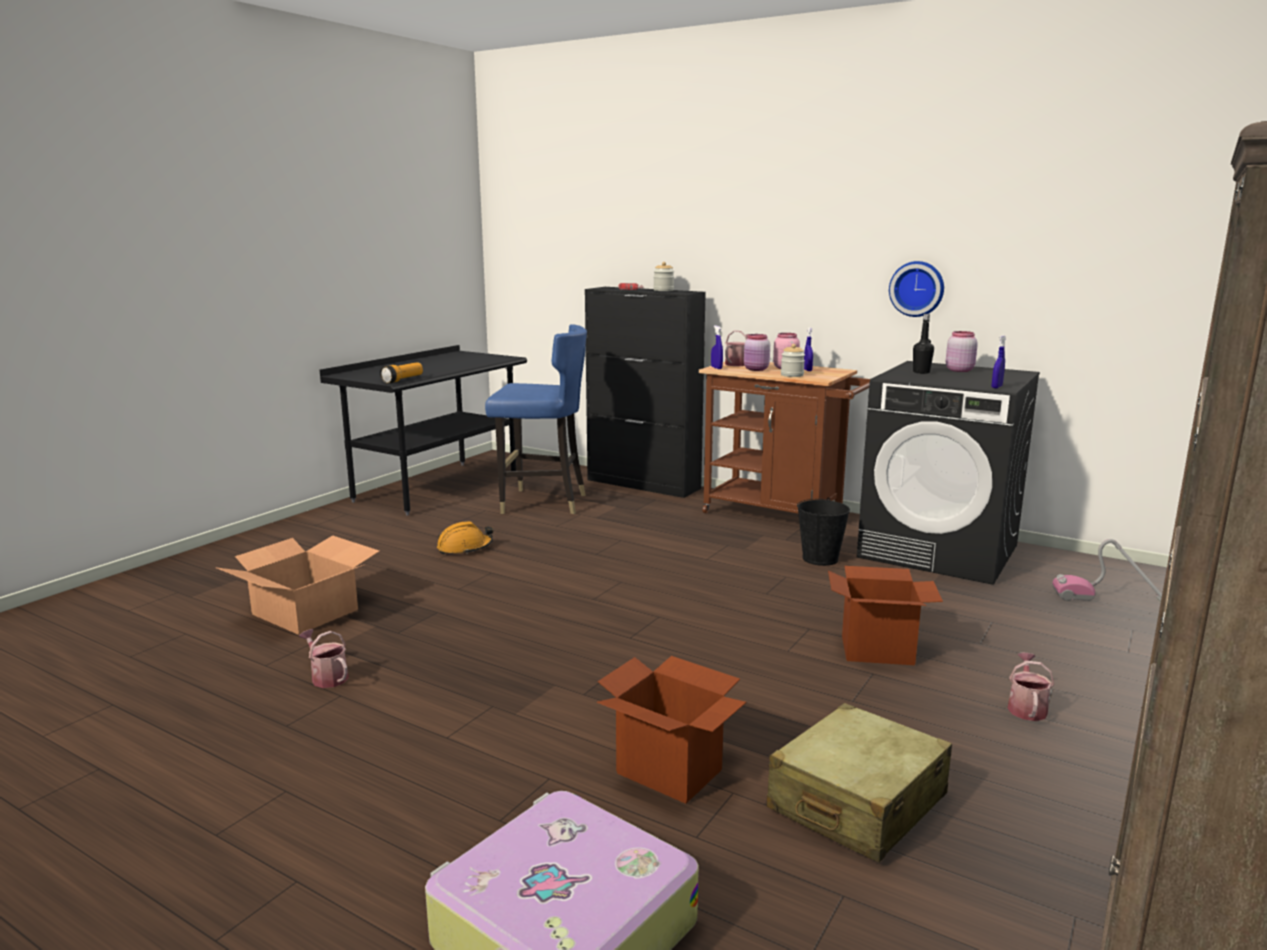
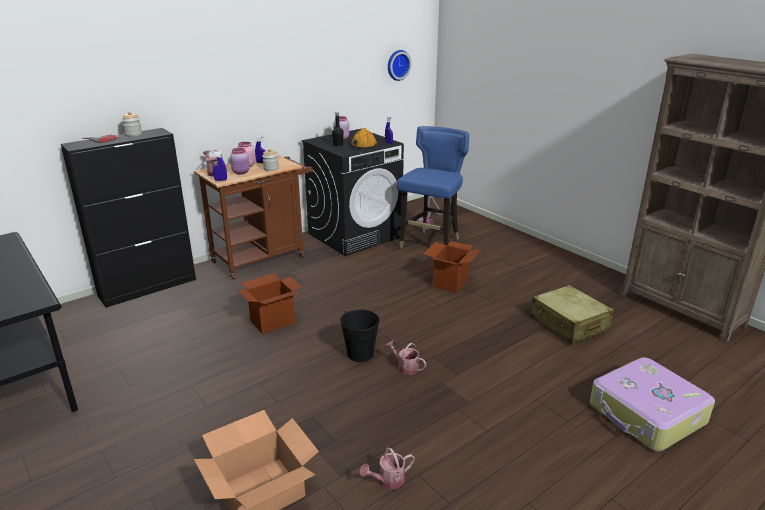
camera: 70 degrees left, 10 degrees up
(402, 380) = (37, 295): flashlight -> none
(464, 548) = (197, 389): orange hard hat -> orange hard hat (364, 145)
(542, 503) = (135, 337): blue chair -> blue chair (431, 244)
(670, 772) = (538, 363): cardboard box -> cardboard box (273, 321)
(820, 559) = (338, 265): black bucket -> black bucket (360, 354)
(917, 288) = (297, 97): wall clock -> wall clock (397, 65)
(1026, 707) = (511, 269): watering can -> watering can (405, 367)

